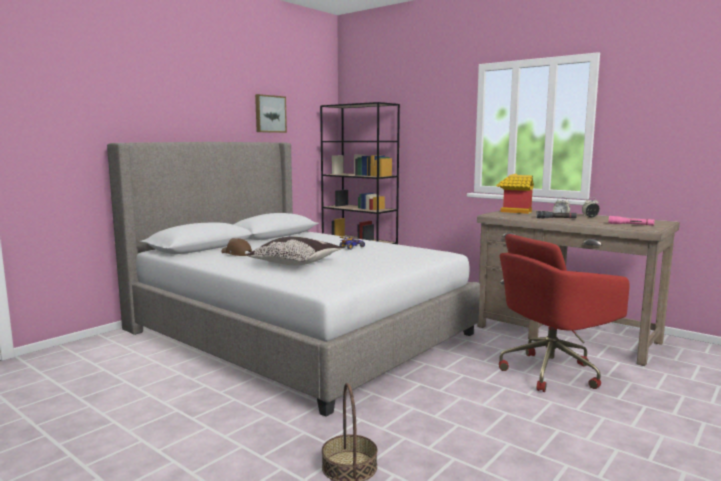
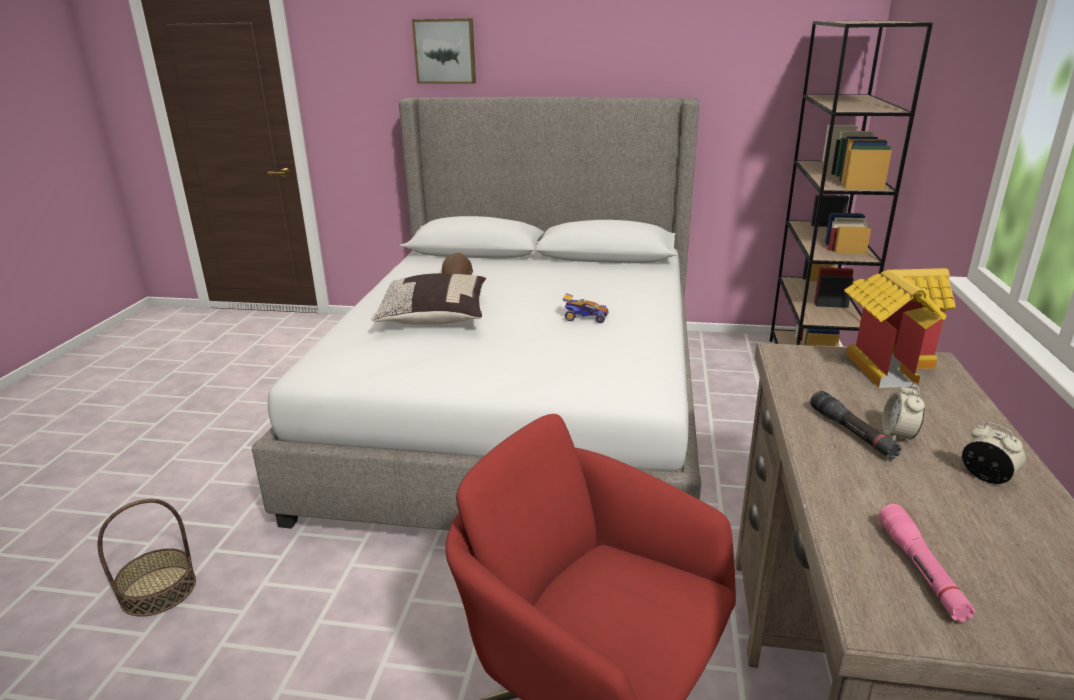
camera: 60 degrees right, 15 degrees up
(269, 114) = (691, 44): picture -> picture (445, 51)

